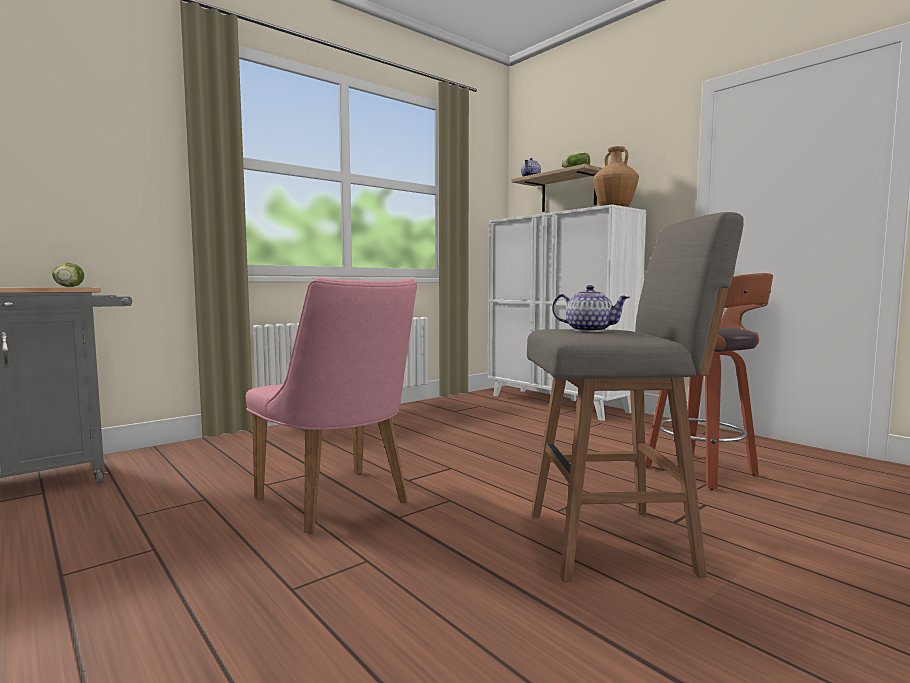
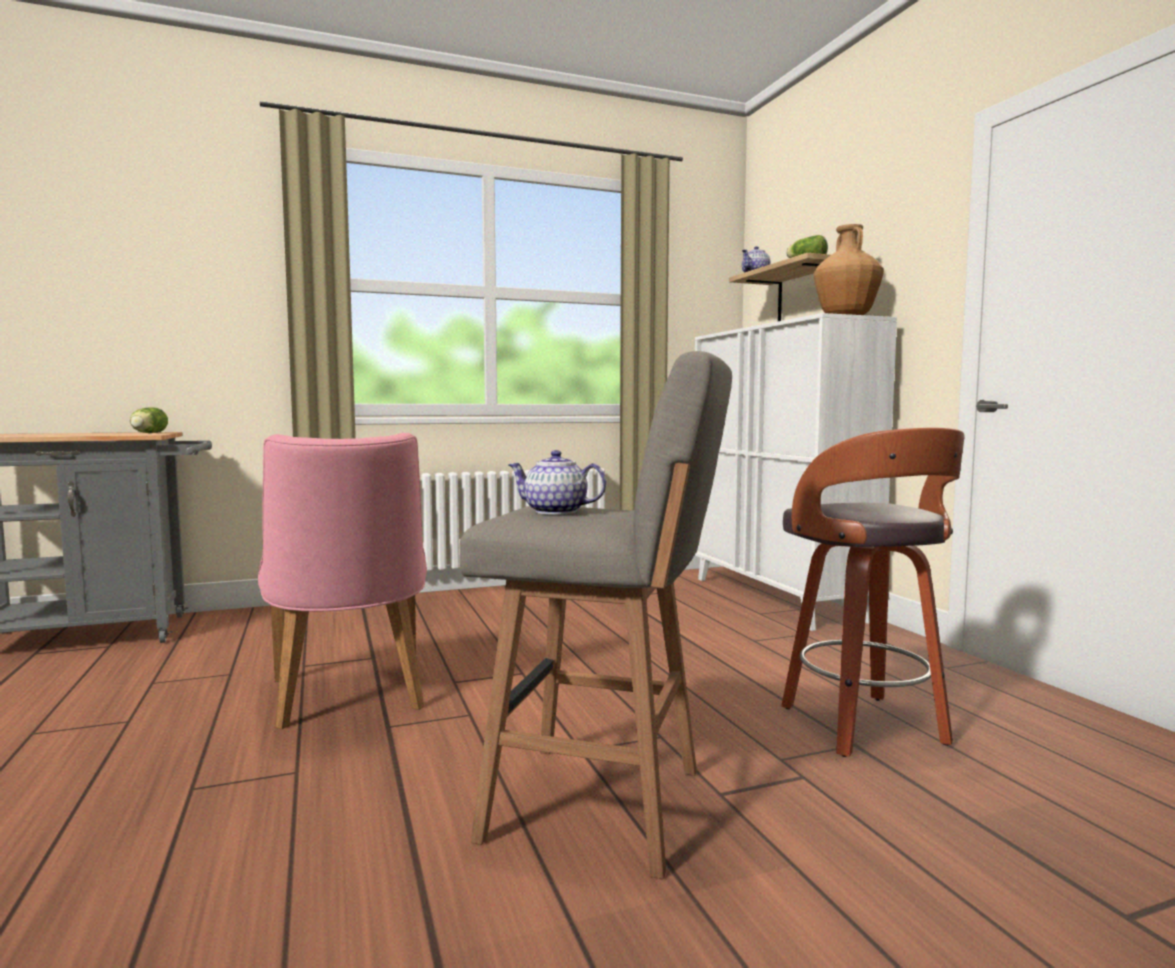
camera: 20 degrees right, 0 degrees up
(588, 330) = (556, 511): teapot -> teapot turned 150 degrees clockwise

